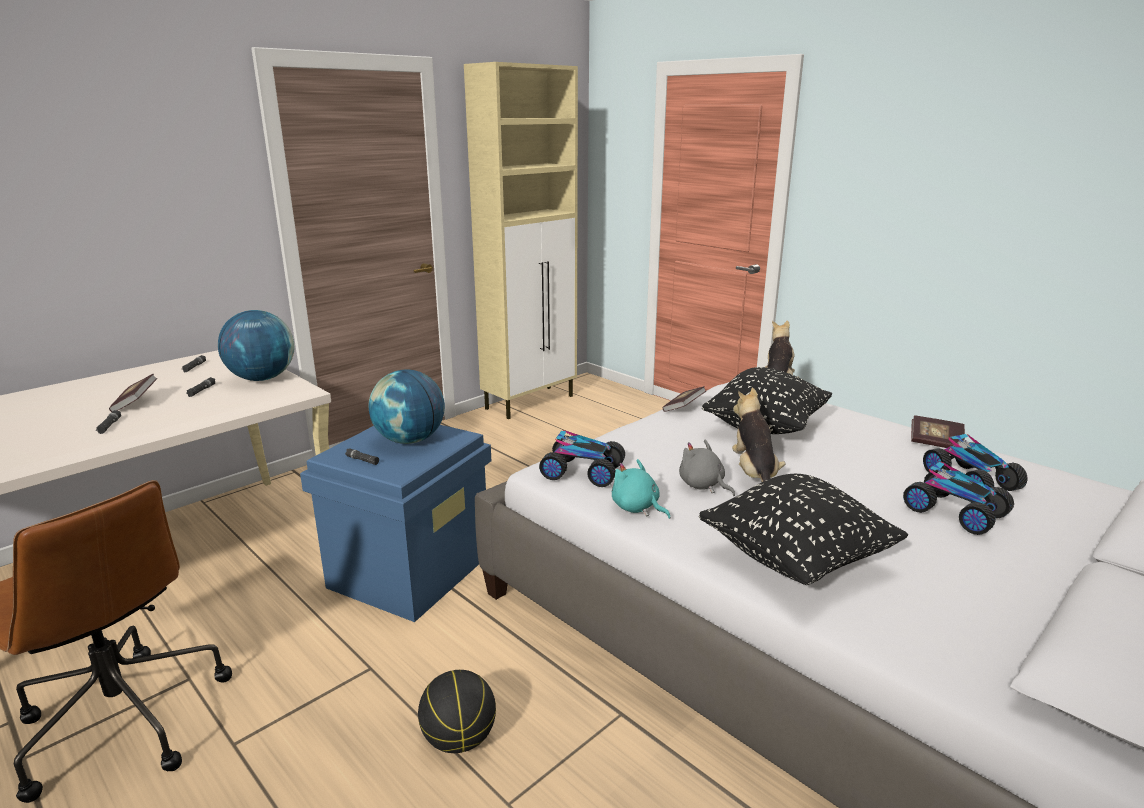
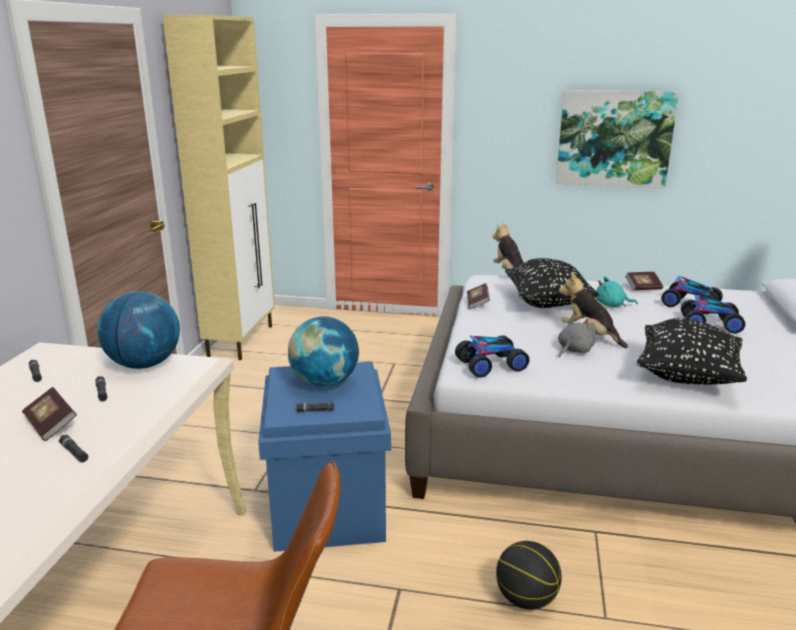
camera: 35 degrees left, 0 degrees up
(637, 508) = (562, 377): turquoise plush toy -> turquoise plush toy (611, 305)
(703, 485) = (574, 350): grey plush toy -> grey plush toy turned 120 degrees clockwise
(997, 228) = (614, 138): none -> picture

